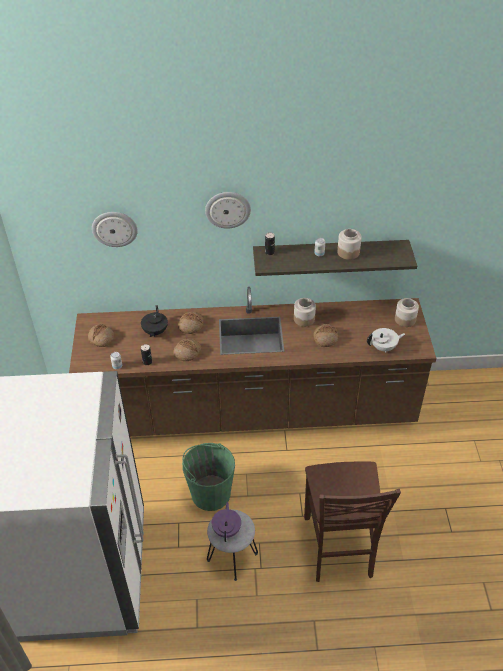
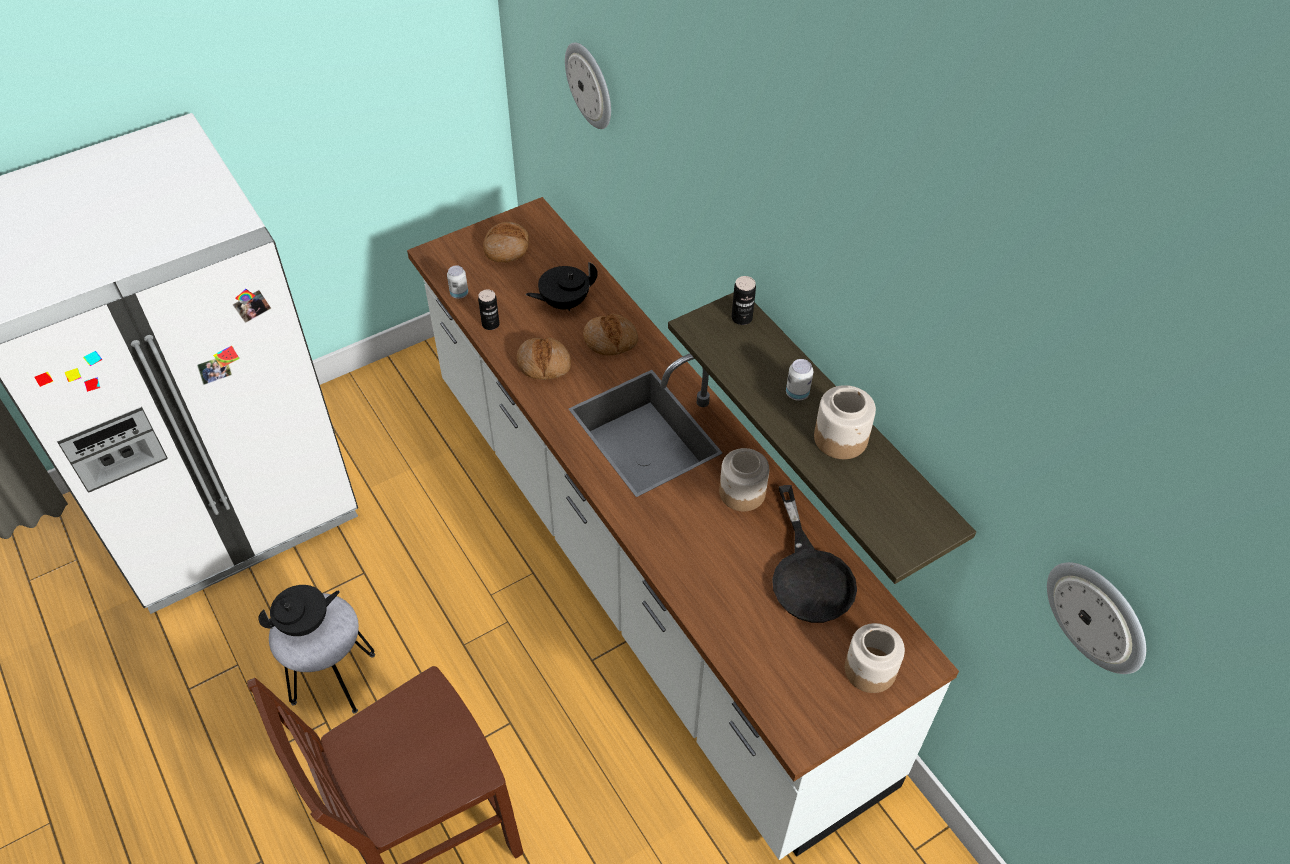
camera: 60 degrees right, 5 degrees up
(210, 493) = (441, 589): green bucket -> none
(227, 209) = (718, 178): wall clock -> wall clock (1098, 615)
(227, 529) = (305, 623): purple teapot -> black teapot
(252, 412) = (643, 568): brown counter -> white counter
(325, 338) = (714, 548): bread -> none
(355, 317) = (809, 574): none -> black frying pan
(384, 347) = (758, 660): white teapot -> none

